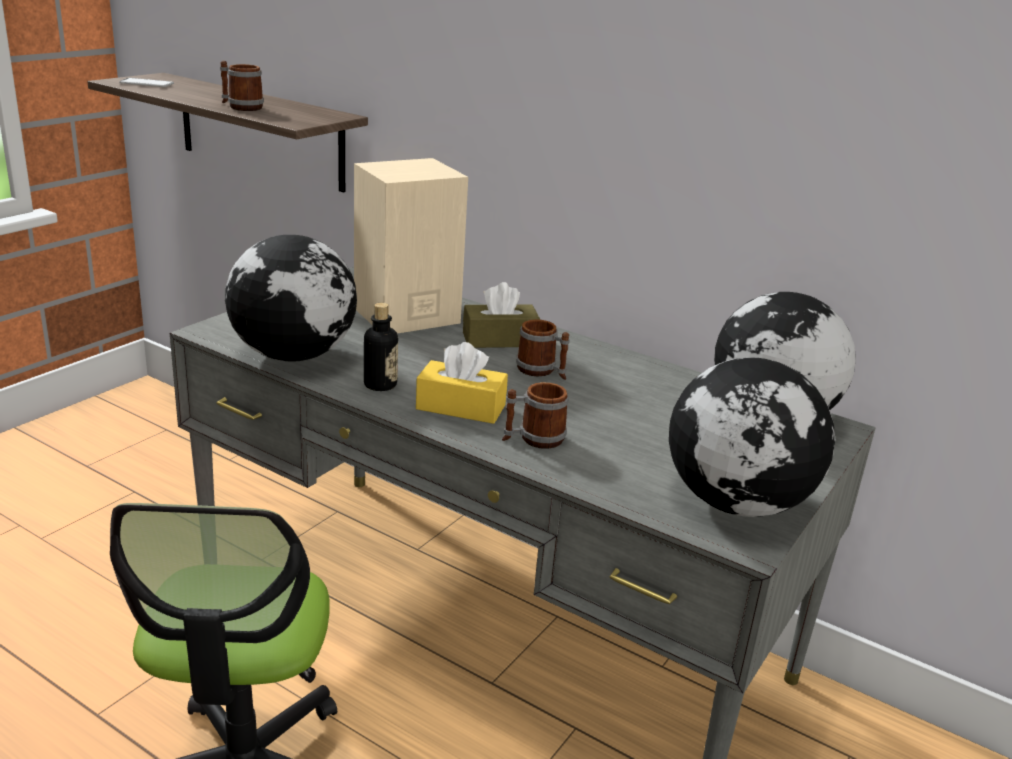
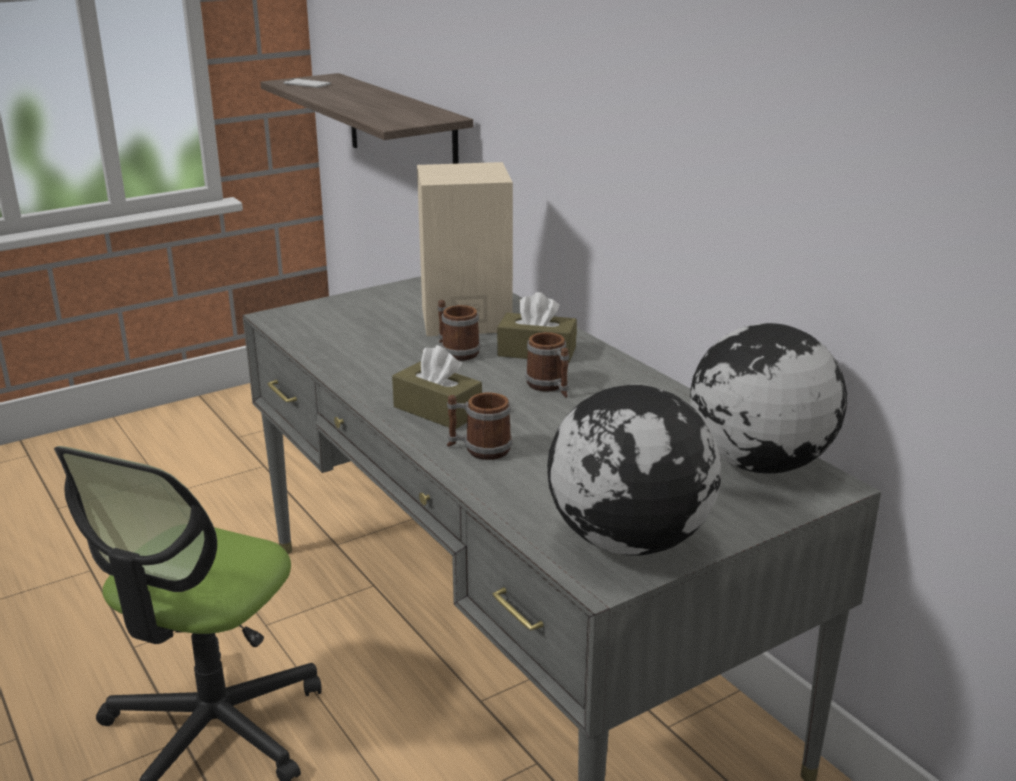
camera: 25 degrees right, 0 degrees up
(241, 107) = (362, 107): mug -> mug (456, 351)
(294, 355) = (329, 346): globe -> none
(380, 385) = (381, 381): bottle -> none
(461, 407) = (437, 410): yellow tissue box -> brown tissue box

